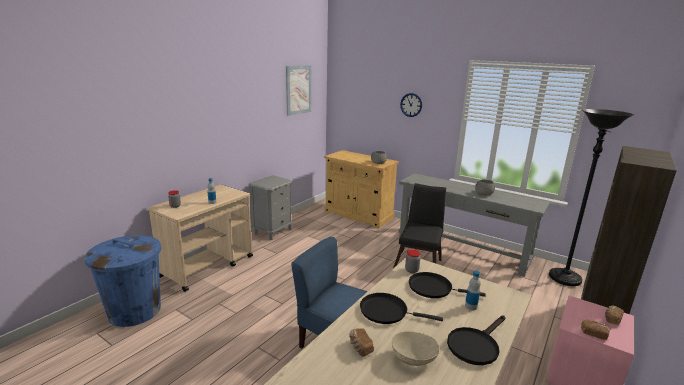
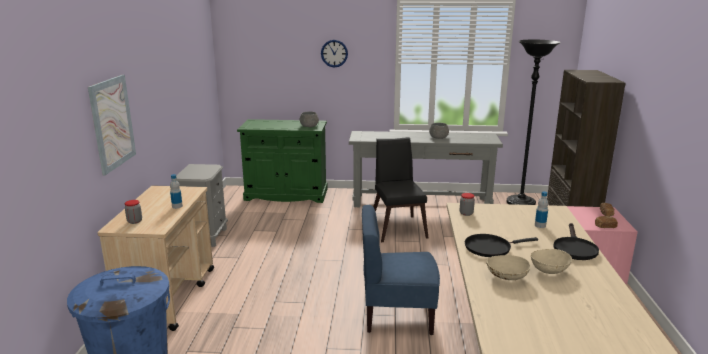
camera: 30 degrees left, 0 degrees up
(298, 90) = (194, 48): picture -> picture (112, 123)
(358, 215) = (286, 194): beige cabinet -> green cabinet
(360, 348) = (506, 277): bread -> beige bowl
(433, 288) = (499, 221): black frying pan -> none

